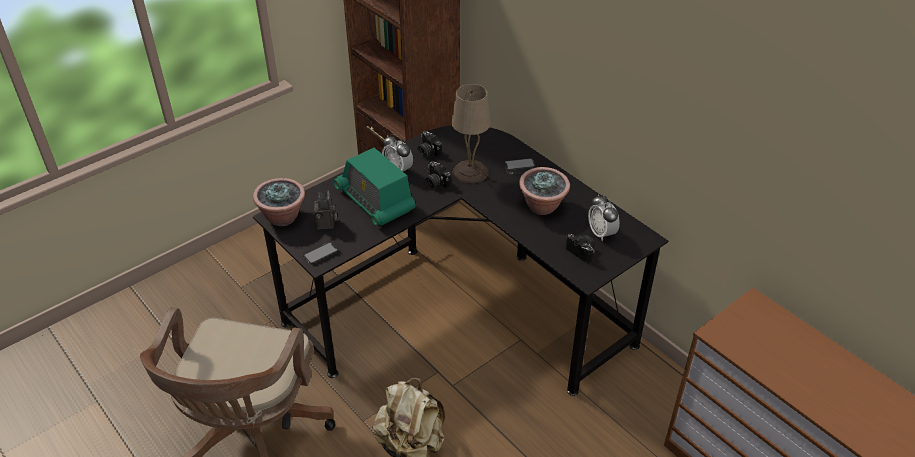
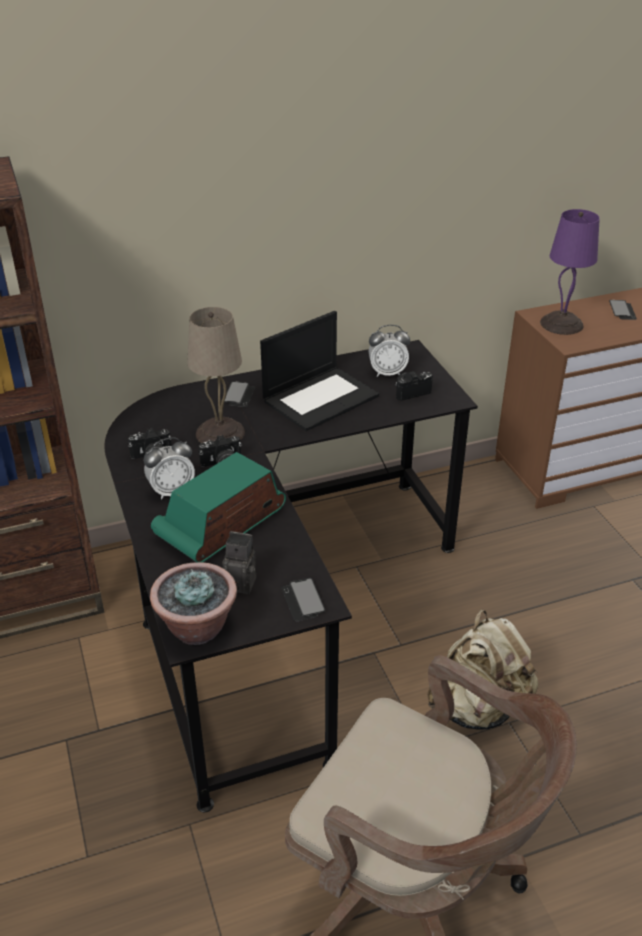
camera: 70 degrees left, 5 degrees down
(375, 200) = (221, 525): radio -> radio turned 150 degrees clockwise
(542, 206) = (320, 397): potted plant -> laptop
(751, 323) = (562, 324): none -> purple table lamp
(818, 366) = (622, 311): none -> phone

